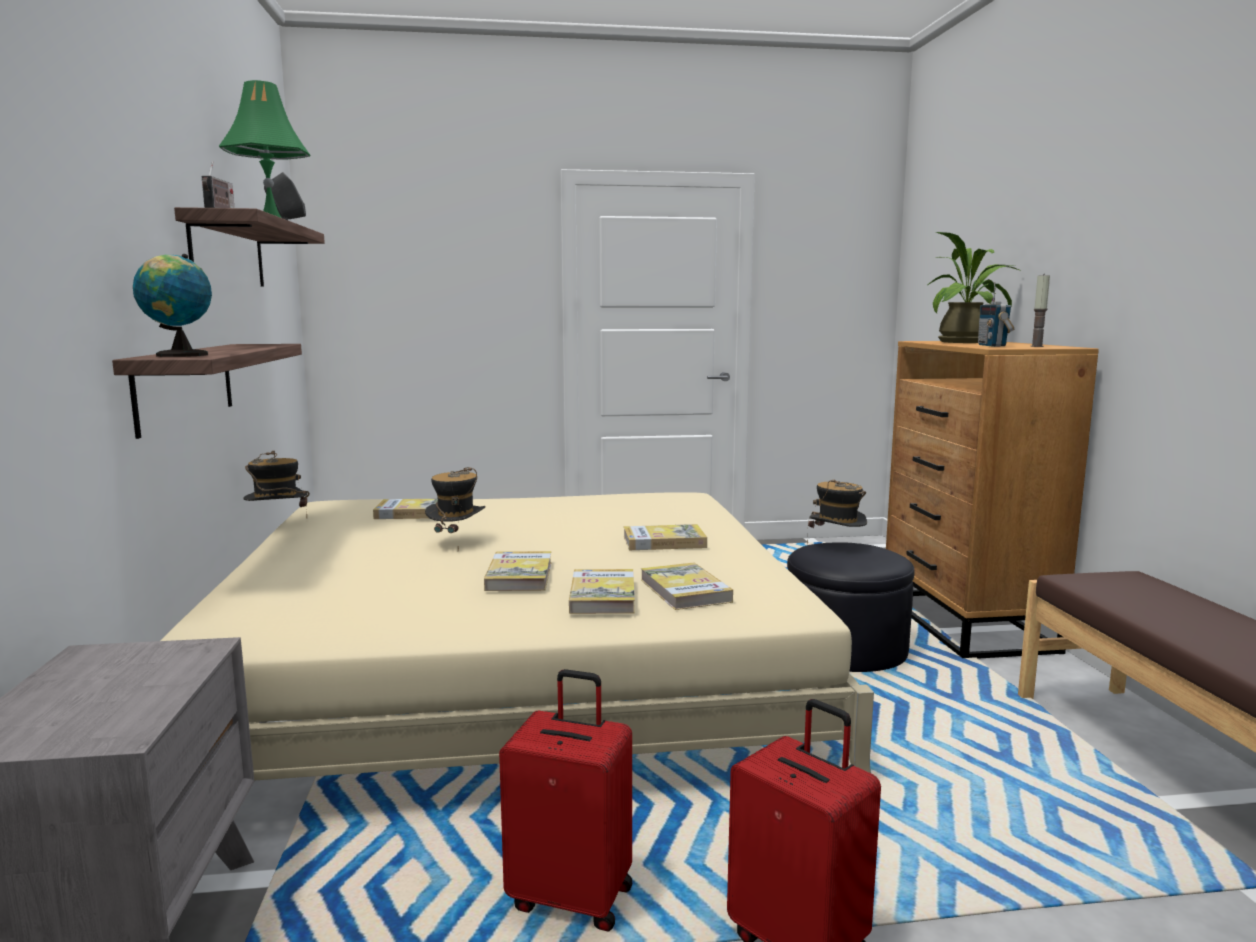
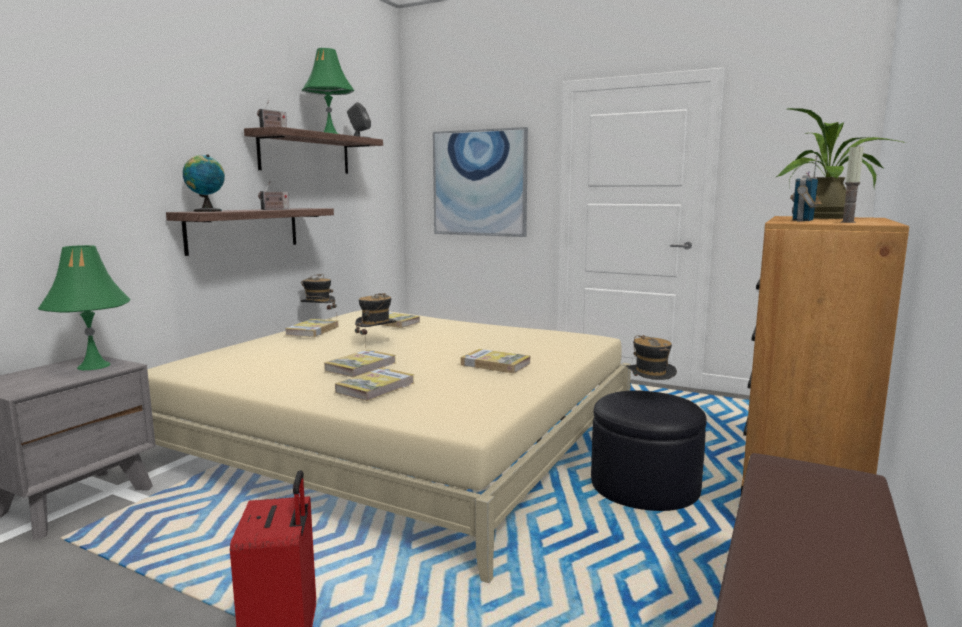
camera: 35 degrees right, 0 degrees up
(141, 662) = (93, 366): none -> green table lamp
(245, 348) = (274, 209): none -> radio
(440, 302) = (479, 183): none -> picture
(572, 896) = (229, 564): red suitcase -> none
(685, 590) = (431, 396): book -> book (312, 330)

